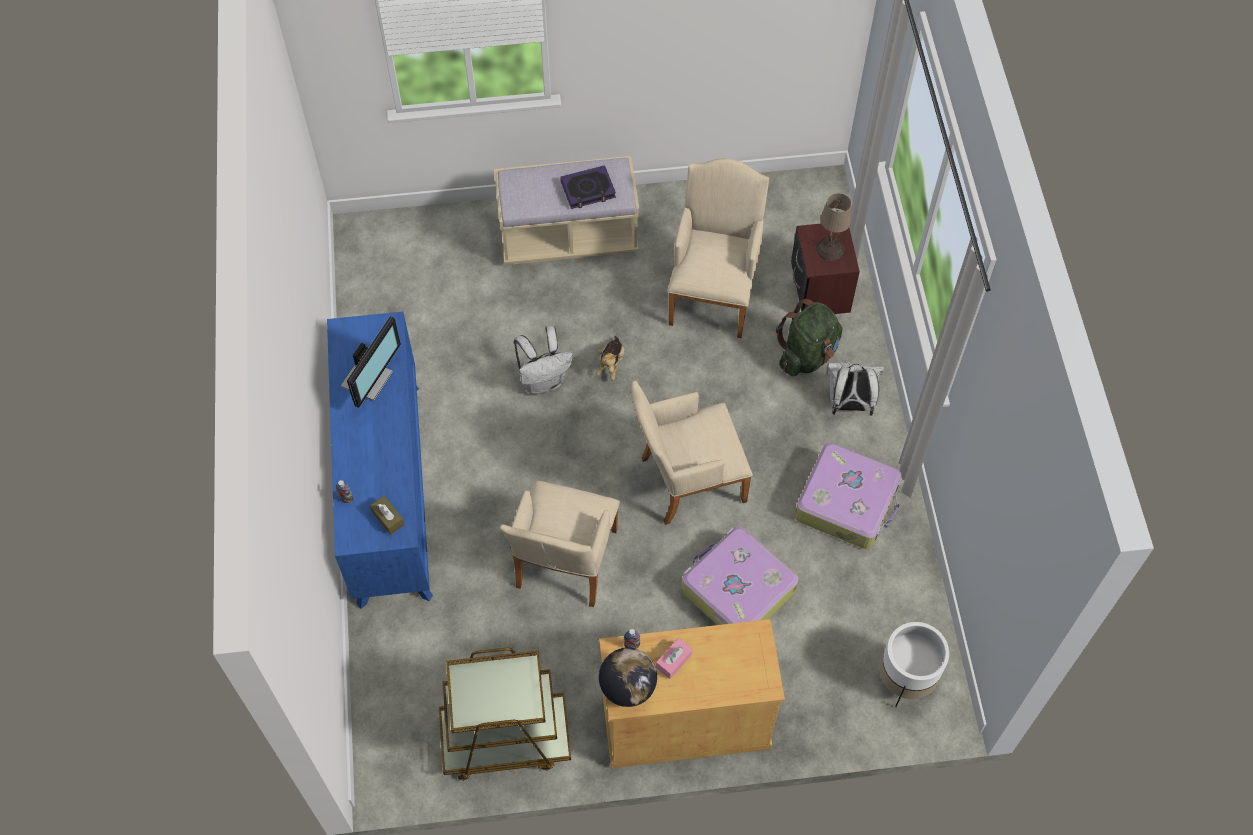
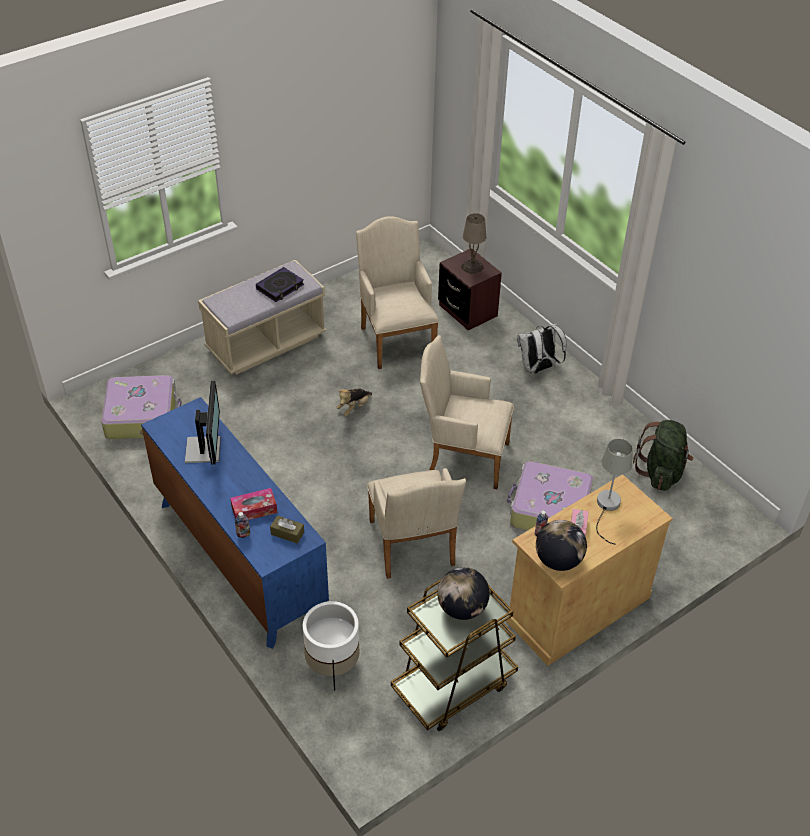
camera: 30 degrees left, 15 degrees down
(373, 475) = (254, 510): none -> tissue box
(501, 688) = (462, 608): none -> globe
(543, 381) = (311, 437): white backpack -> none
(611, 363) = (354, 407): plush toy -> plush toy turned 60 degrees clockwise
(686, 481) = (462, 457): beige armchair -> beige armchair turned 60 degrees clockwise
(724, 651) = (607, 507): none -> grey table lamp
(807, 355) = (488, 350): green backpack -> green backpack (661, 472)
(847, 502) = (581, 424): suitcase -> suitcase (142, 415)
(905, 679) = (703, 512): white planter -> white planter (332, 665)

